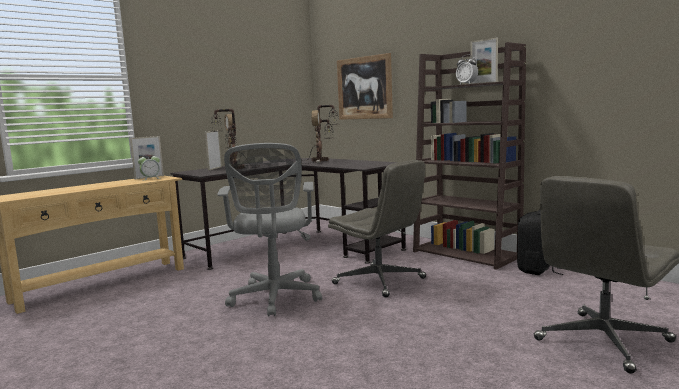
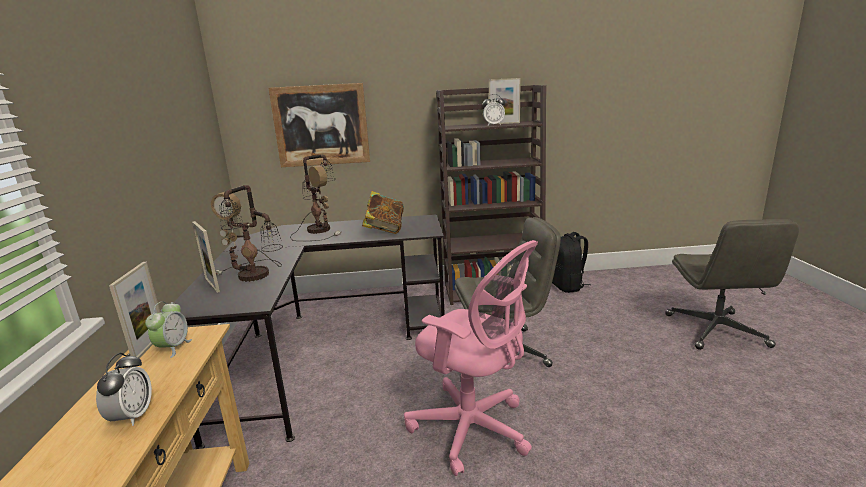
camera: 50 degrees left, 10 degrees up
(97, 186) = (132, 416): none -> alarm clock
(275, 298) = (474, 429): grey office chair -> pink office chair
(347, 164) = (384, 230): none -> book

